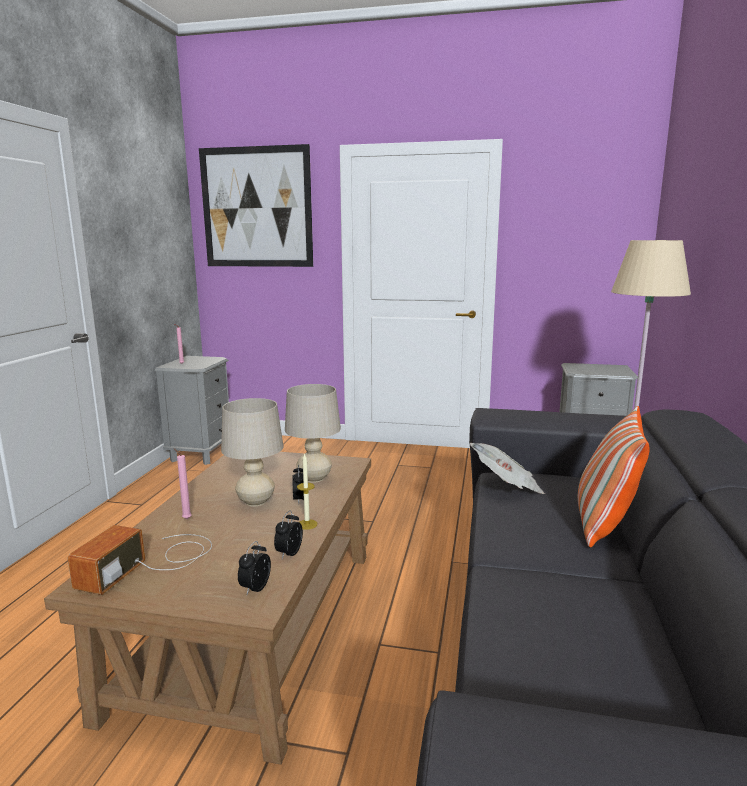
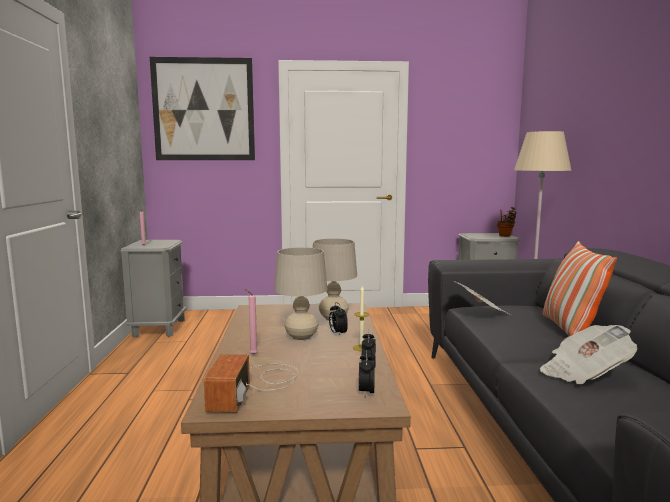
camera: 15 degrees left, 5 degrees down
(555, 598) = (583, 374): none -> newspaper
(621, 371) = (505, 236): none -> potted plant

